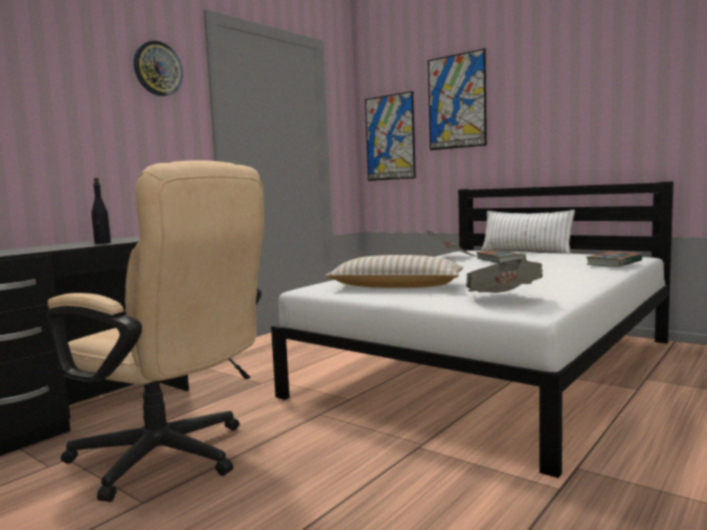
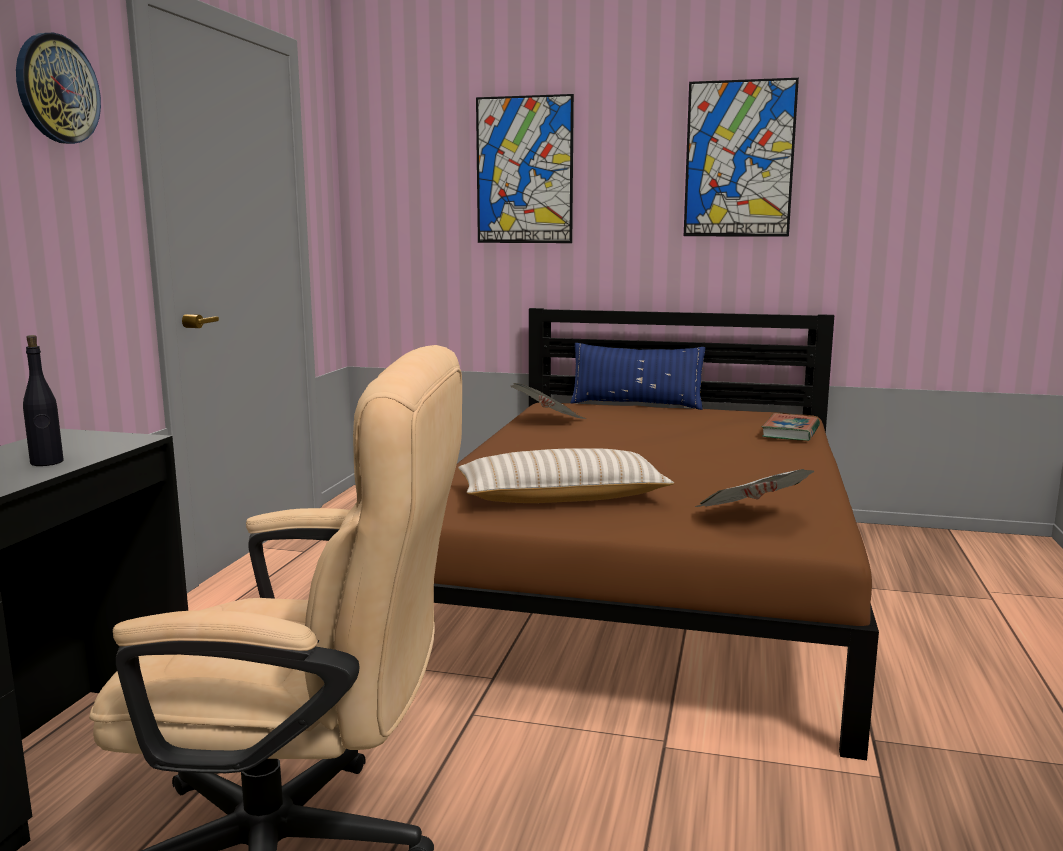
camera: 25 degrees left, 5 degrees up
(390, 137) = (405, 215): picture -> picture (739, 159)
(492, 367) = (645, 589): white bed -> brown bed
(500, 260) = (630, 427): book -> none
(526, 251) = (636, 404): white pillow -> blue pillow

